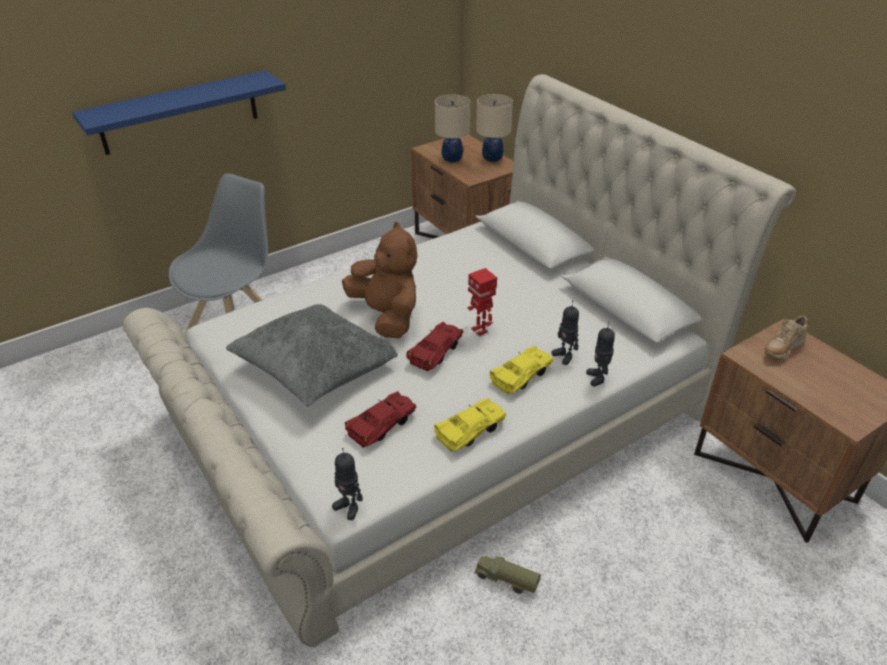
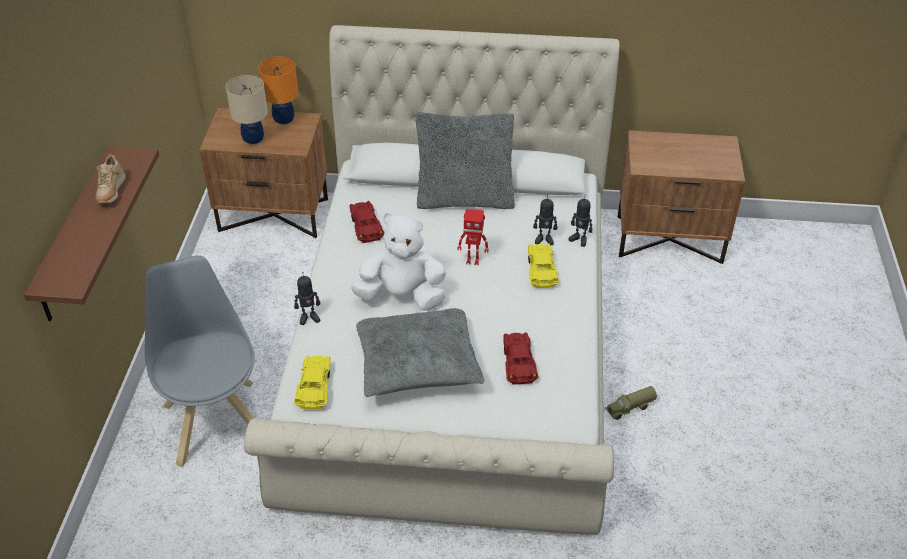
camera: 50 degrees left, 5 degrees up
(179, 112) = (76, 235): blue shelf -> brown shelf
(349, 507) = (577, 419): toy robot -> toy robot (309, 317)
(387, 316) = (402, 296): brown plush toy -> white plush toy
(436, 352) = (473, 294): red toy car -> red toy car (366, 226)
(471, 430) = (567, 324): yellow toy car -> yellow toy car (315, 386)
(493, 159) = (285, 120): beige table lamp -> orange table lamp
(554, 285) = (465, 196): none -> grey pillow
(782, 350) = (653, 151): beige shoe -> beige shoe (111, 193)

